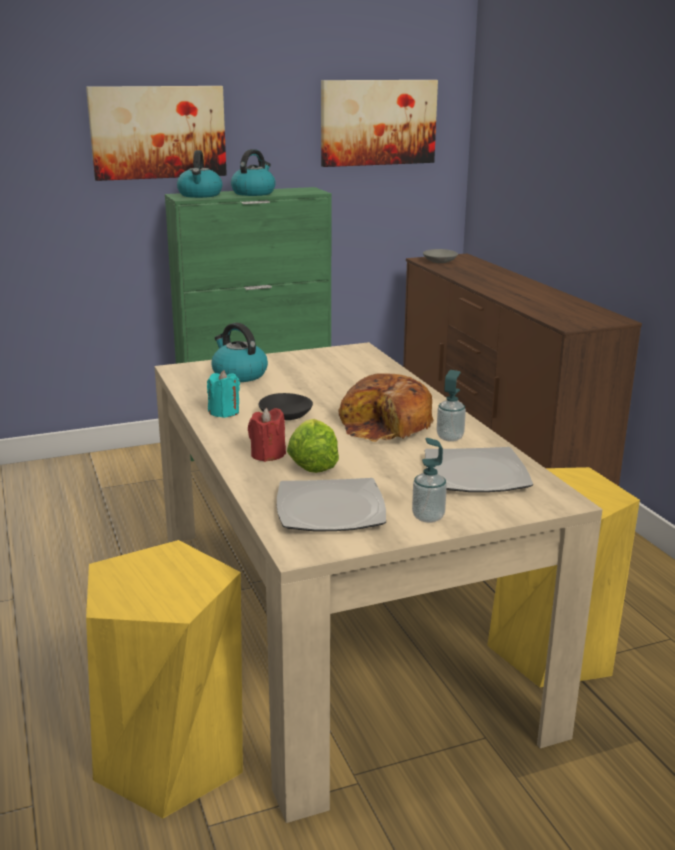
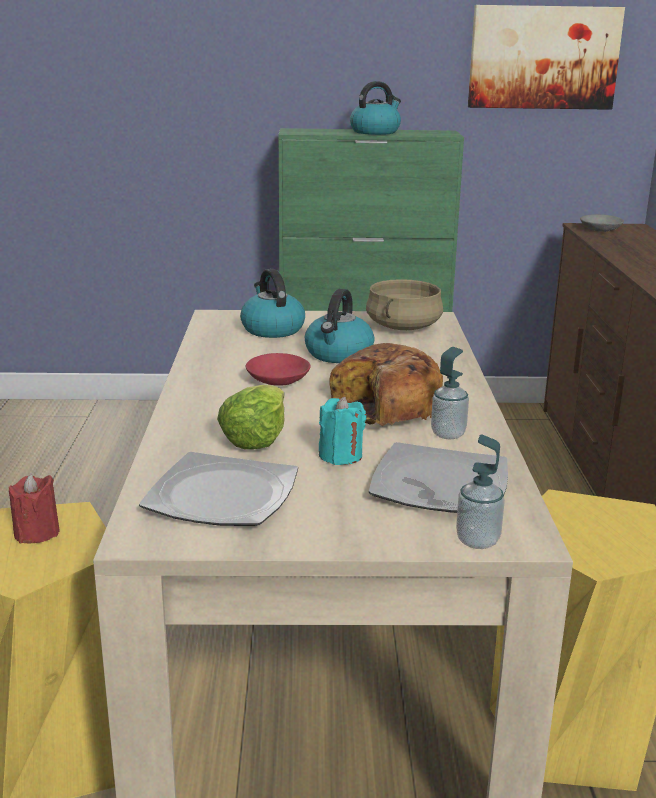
camera: 20 degrees right, 0 degrees up
(158, 132) = (280, 59): picture -> none
(200, 195) = (314, 131): kettle -> kettle (339, 354)
(224, 412) = (216, 367): turquoise candle -> turquoise candle (340, 456)
(267, 455) = (215, 420): red candle -> red candle (37, 533)
(286, 416) = (278, 381): black bowl -> red bowl
(342, 359) = (404, 327): none -> beige cooking pot
(428, 517) = (328, 527): soap dispenser -> soap dispenser (477, 541)

